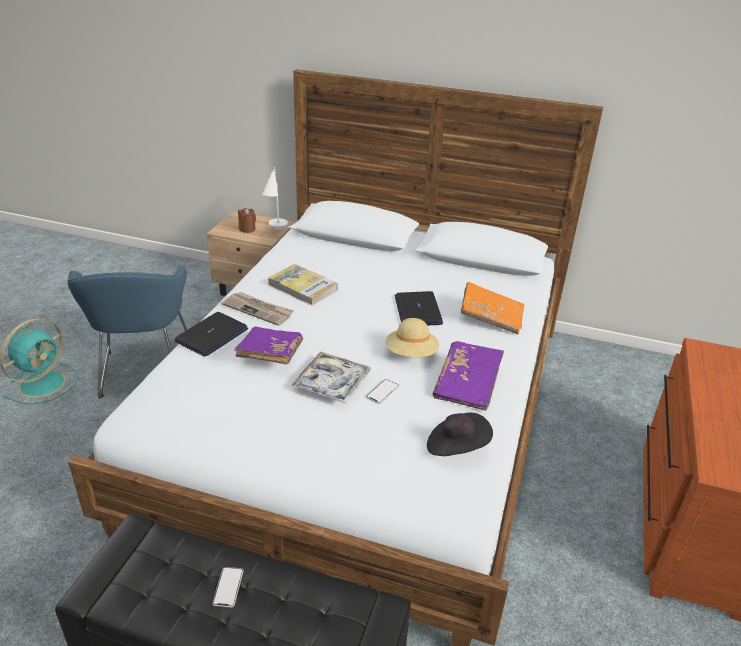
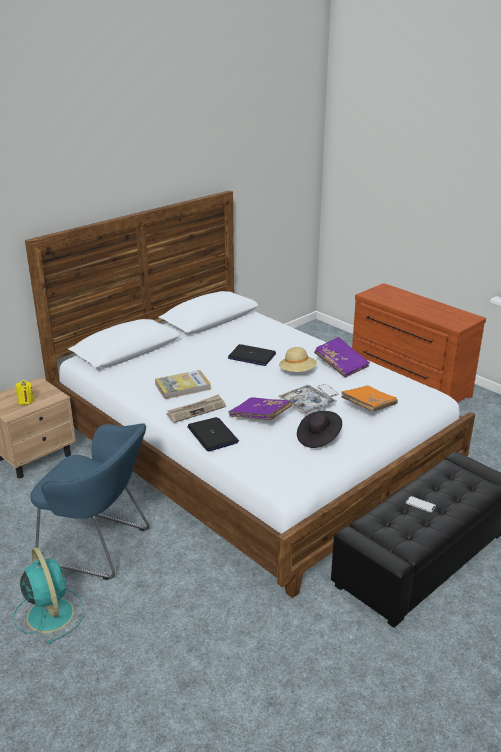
camera: 60 degrees left, 5 degrees down
(247, 229) = (26, 401): brown candle -> yellow candle
(275, 229) = (44, 388): white table lamp -> none
(456, 447) = (391, 384): black hat -> black hat (318, 438)
(490, 318) = (281, 338): orange book -> orange book (368, 406)

